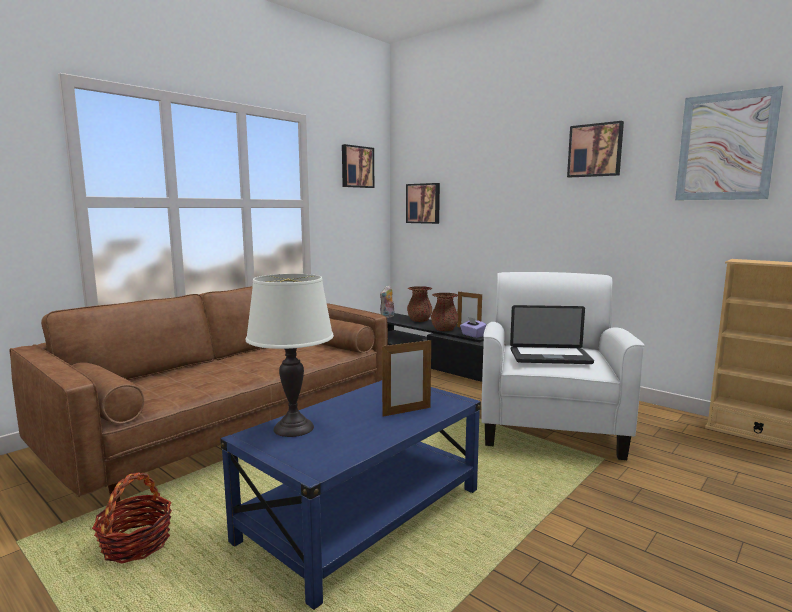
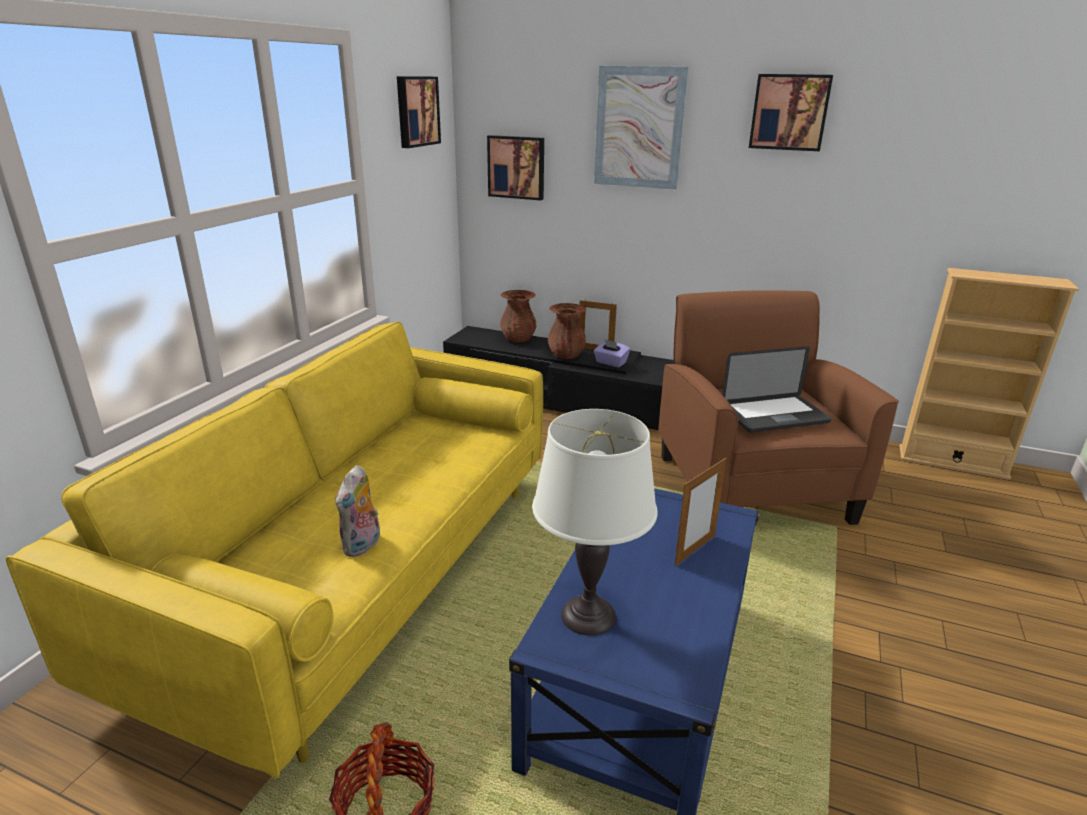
camera: 20 degrees left, 15 degrees up
(229, 430) = (357, 573): brown sofa -> yellow sofa
(387, 317) = (468, 336): plush toy -> plush toy (362, 546)
(549, 426) = (751, 486): white armchair -> brown armchair
(725, 147) = (960, 126): picture -> picture (639, 128)

